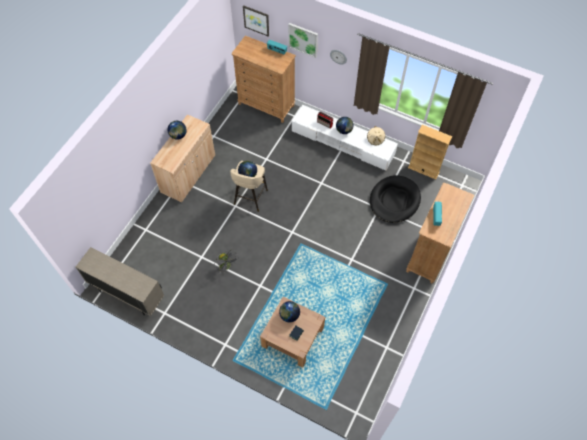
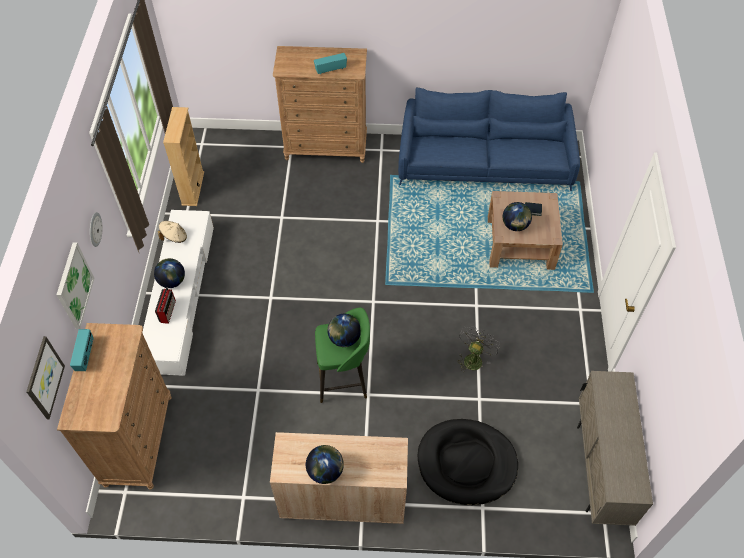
camera: 115 degrees left, 5 degrees down
(250, 198) = (343, 380): beige stool -> green stool
(372, 350) = (484, 164): none -> blue sofa
(394, 200) = (261, 204): black dog bed -> black dog bed (466, 463)

